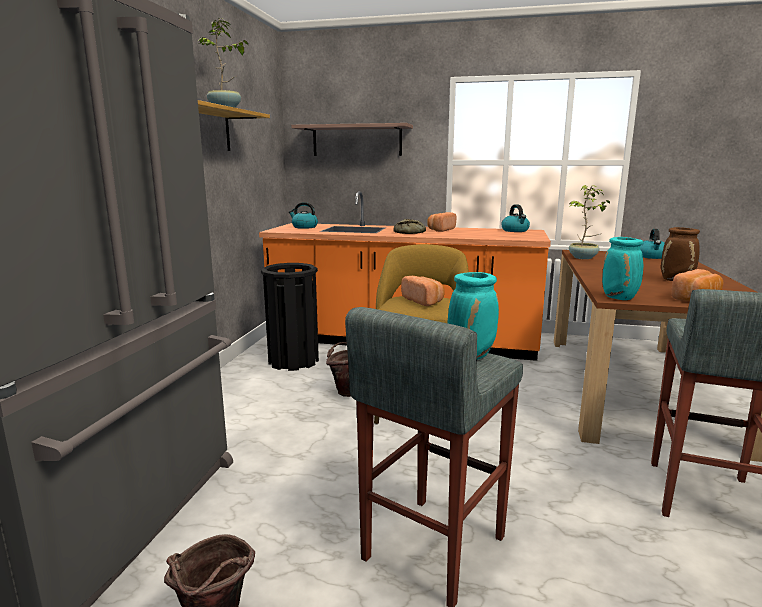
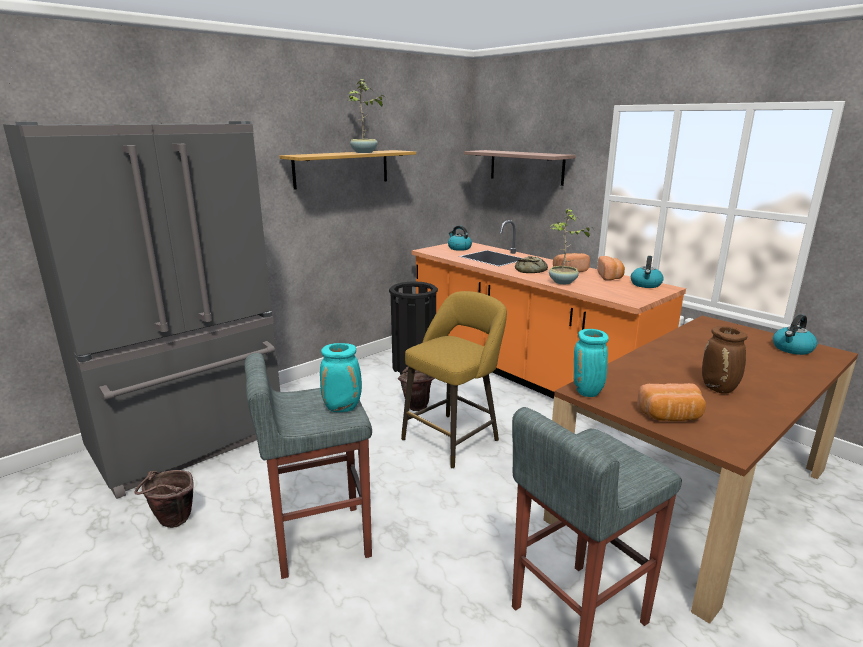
camera: 35 degrees right, 5 degrees up
(424, 301) = (454, 346): bread -> bread (610, 277)
(583, 258) = (693, 332): potted plant -> potted plant (563, 282)

